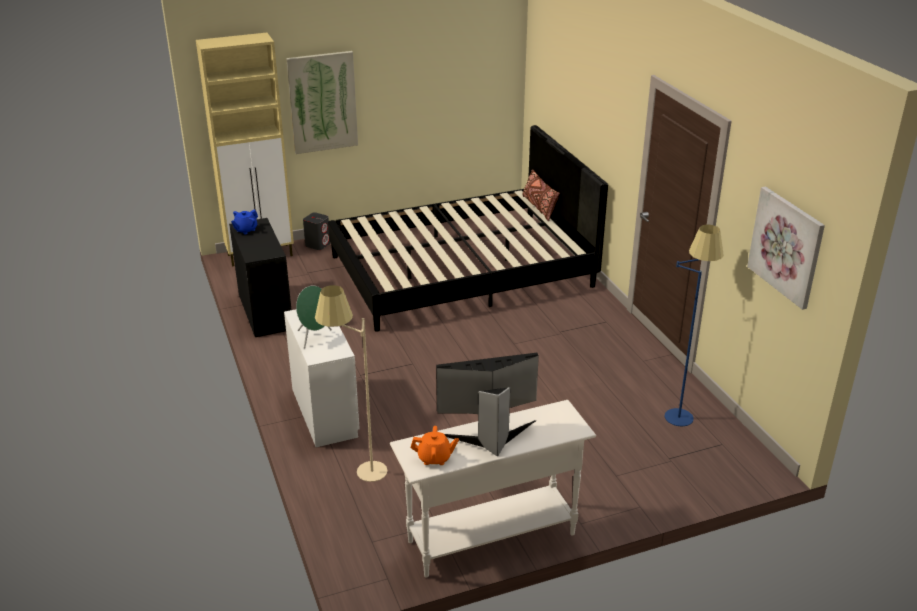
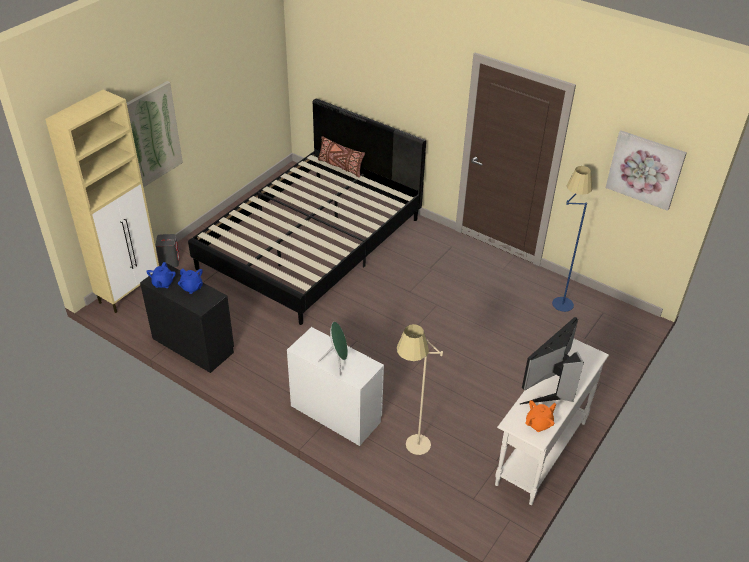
camera: 35 degrees left, 10 degrees up
(264, 240) = (192, 287): none -> blue teapot

